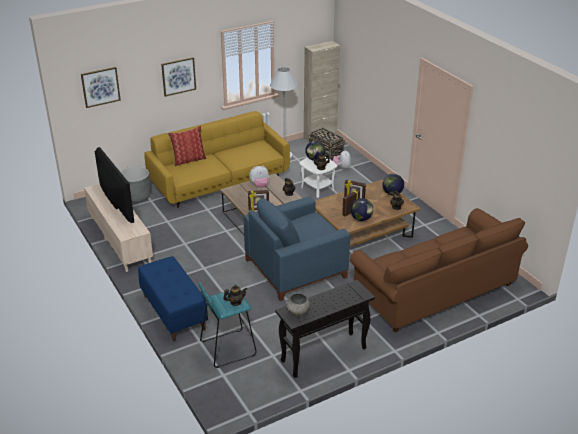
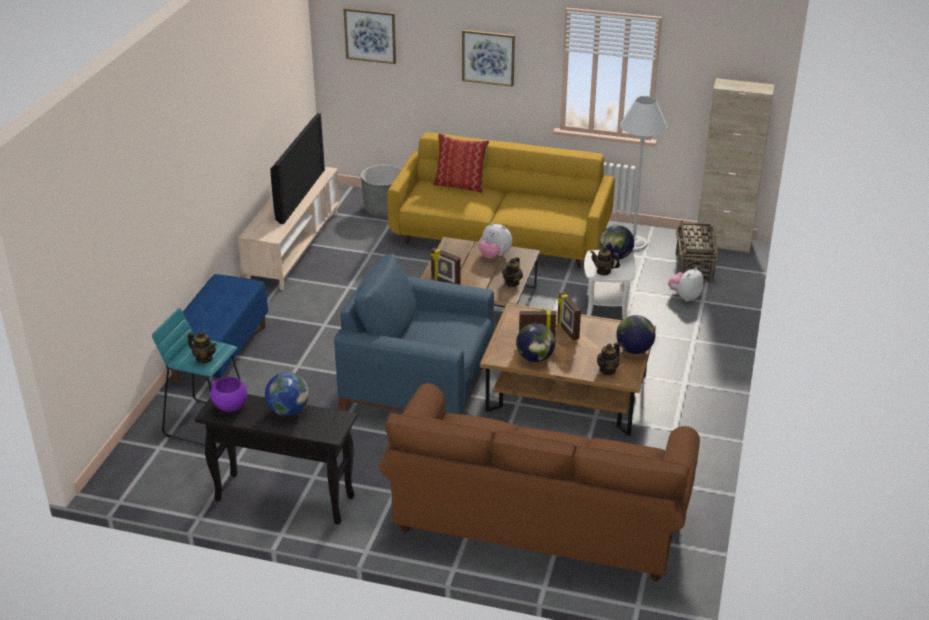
camera: 45 degrees right, 0 degrees up
(297, 313) = (230, 406): grey bowl -> purple bowl
(326, 297) = (288, 410): none -> globe

